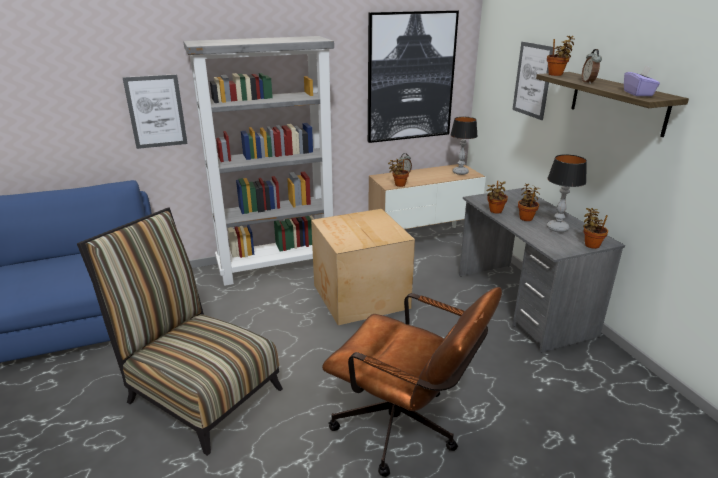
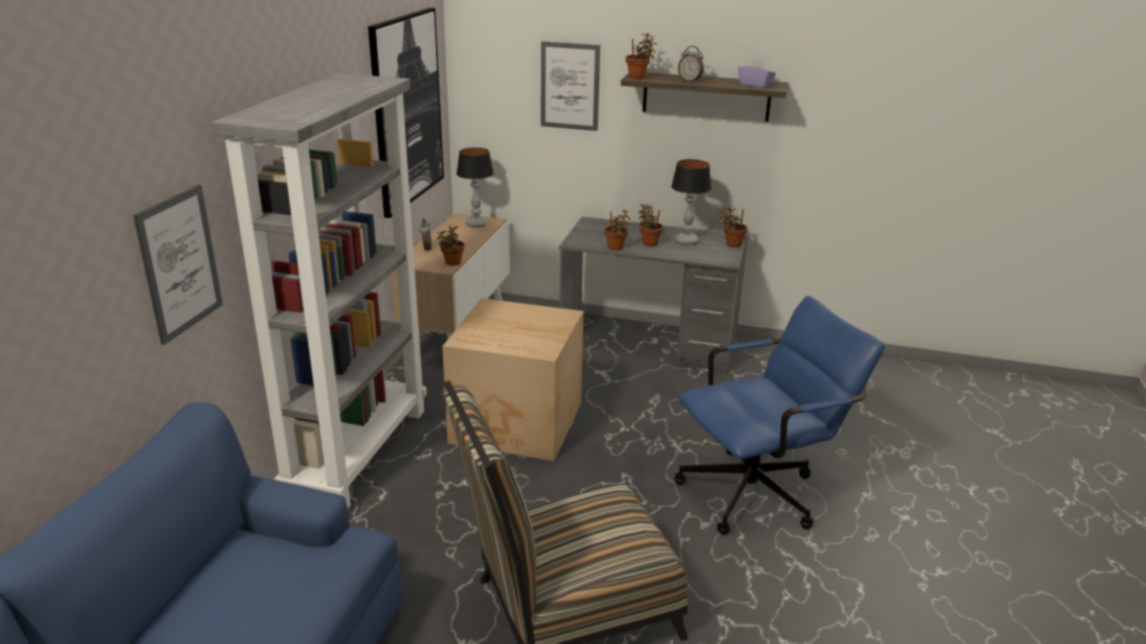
camera: 55 degrees left, 0 degrees up
(405, 430) = (760, 491): brown office chair -> blue office chair

